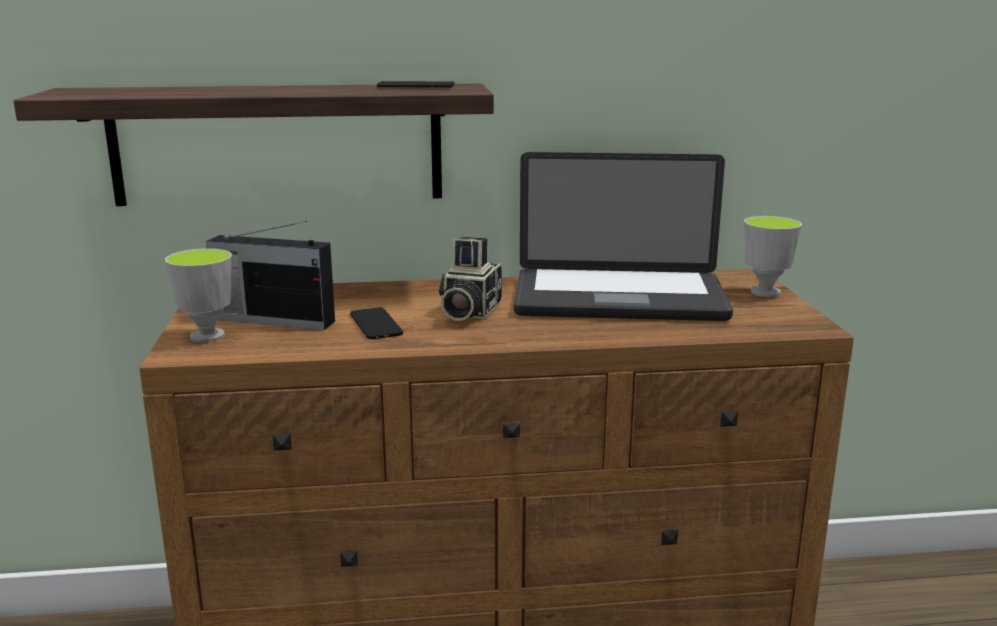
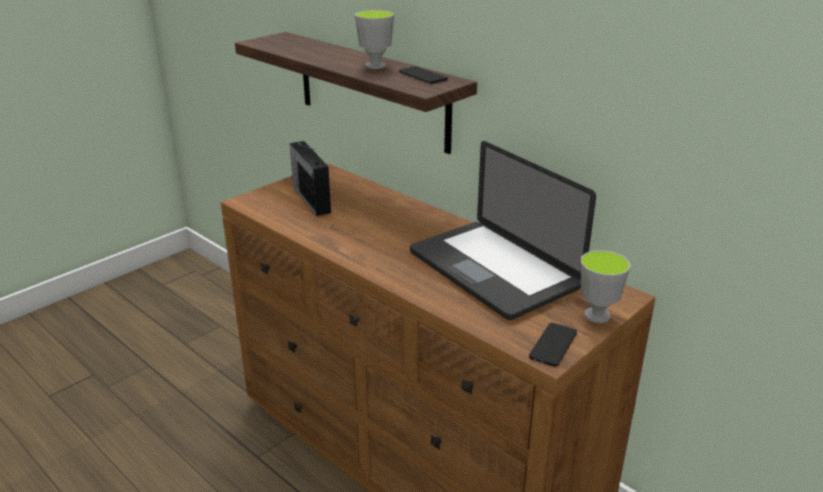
camera: 50 degrees right, 10 degrees up
(207, 336) = (271, 196): cup -> cup (375, 66)
(375, 324) = (341, 224): phone -> phone (553, 345)
(468, 311) = (396, 237): camera -> none

